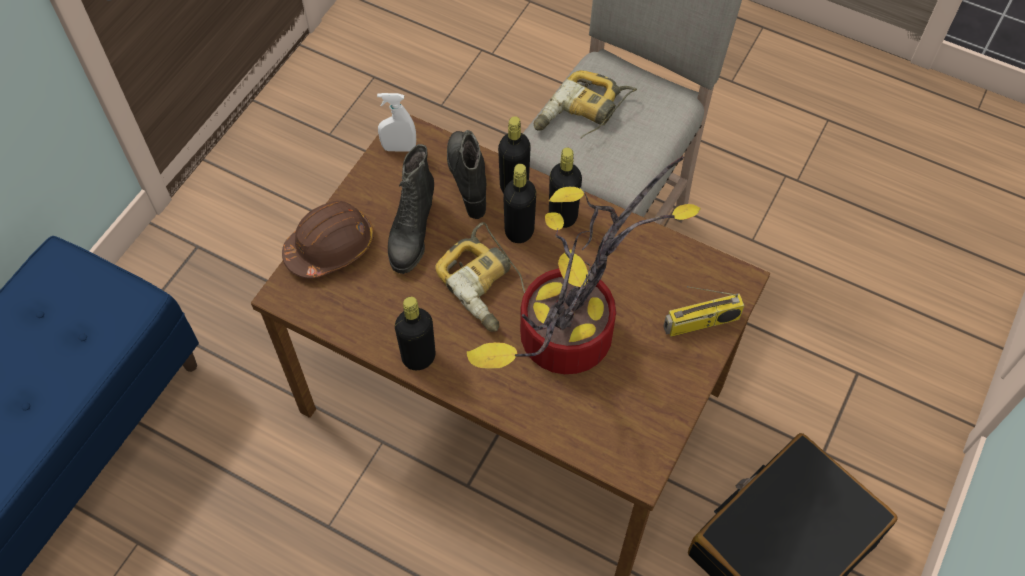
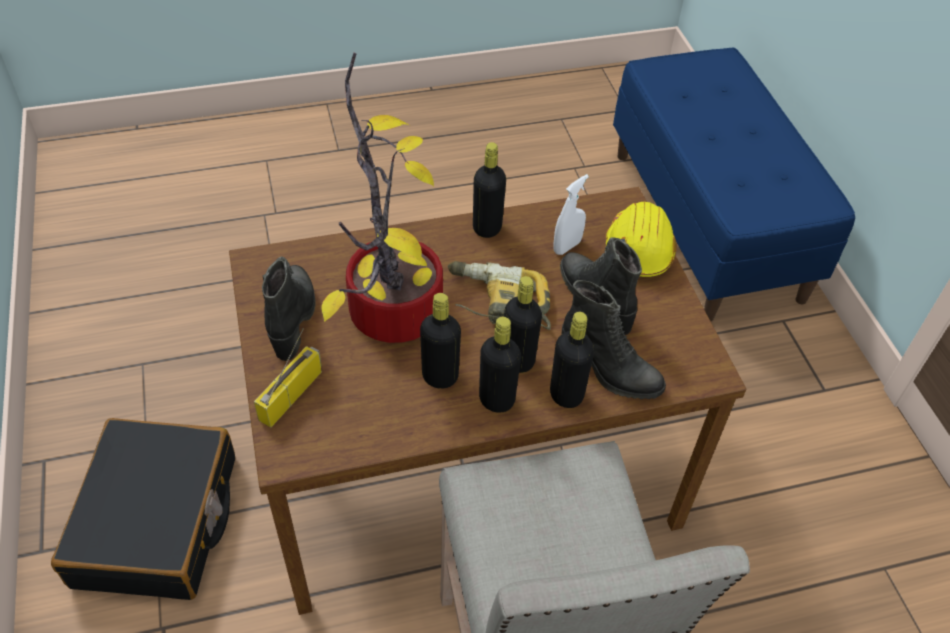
camera: 135 degrees right, 10 degrees down
(330, 247) = (638, 250): brown hard hat -> yellow hard hat
(399, 148) = (696, 355): white spray bottle -> white spray bottle (567, 246)
(582, 114) = (589, 520): power drill -> none
(584, 259) = (440, 376): none -> black bottle
(651, 388) = (293, 318): none -> black boot

